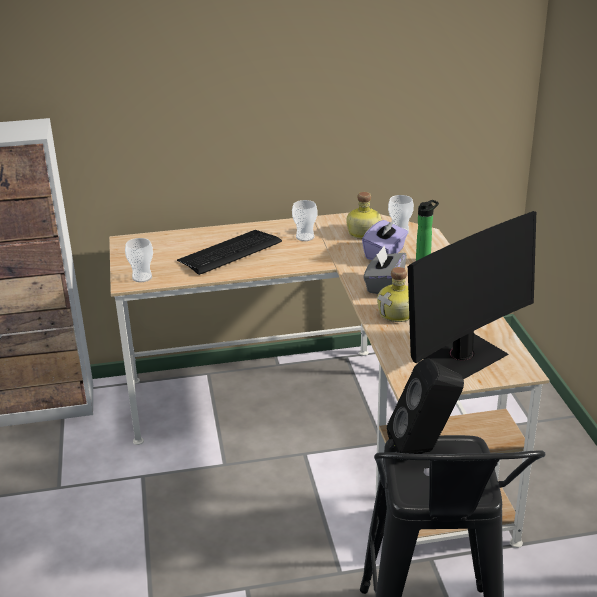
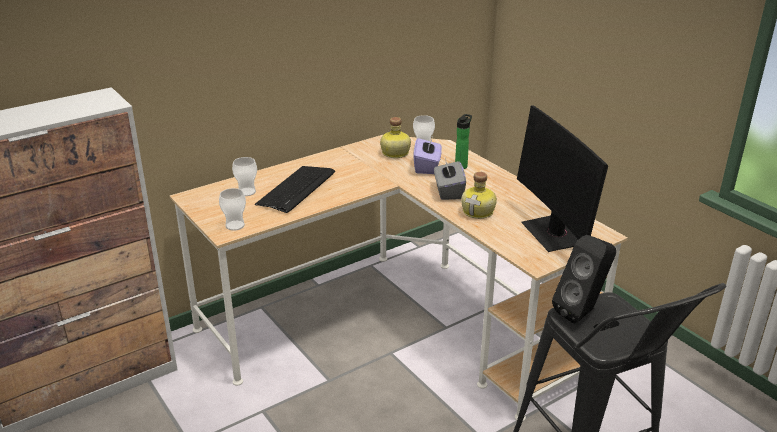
camera: 25 degrees left, 0 degrees up
(305, 237) = (350, 165): cup -> cup (247, 192)
(463, 356) = (555, 234): monitor -> monitor turned 135 degrees clockwise

